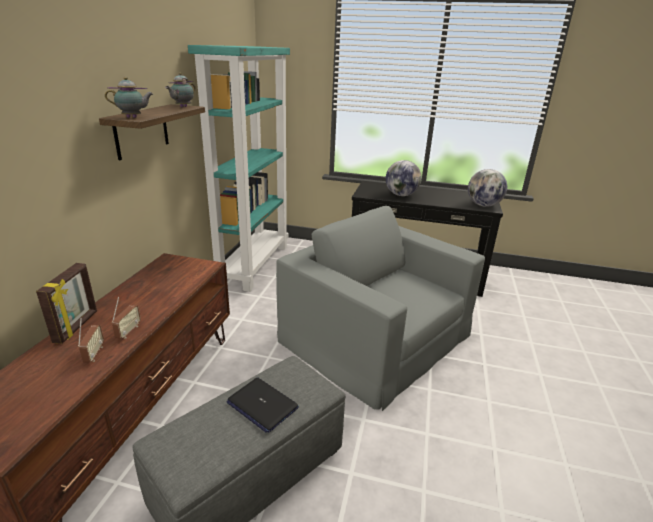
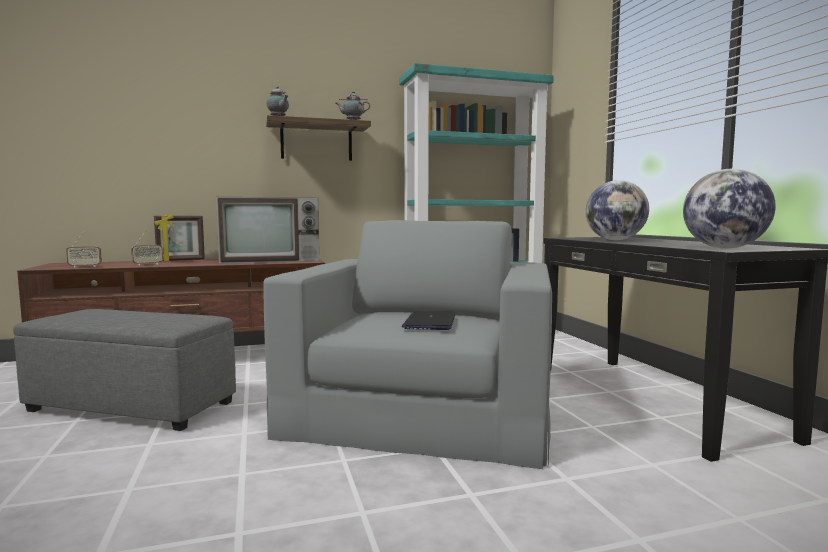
camera: 60 degrees right, 20 degrees down
(128, 332) = (182, 264): radio -> radio (85, 266)
(172, 280) = (271, 261): none -> television
(262, 405) = (138, 318): laptop -> laptop (430, 322)

